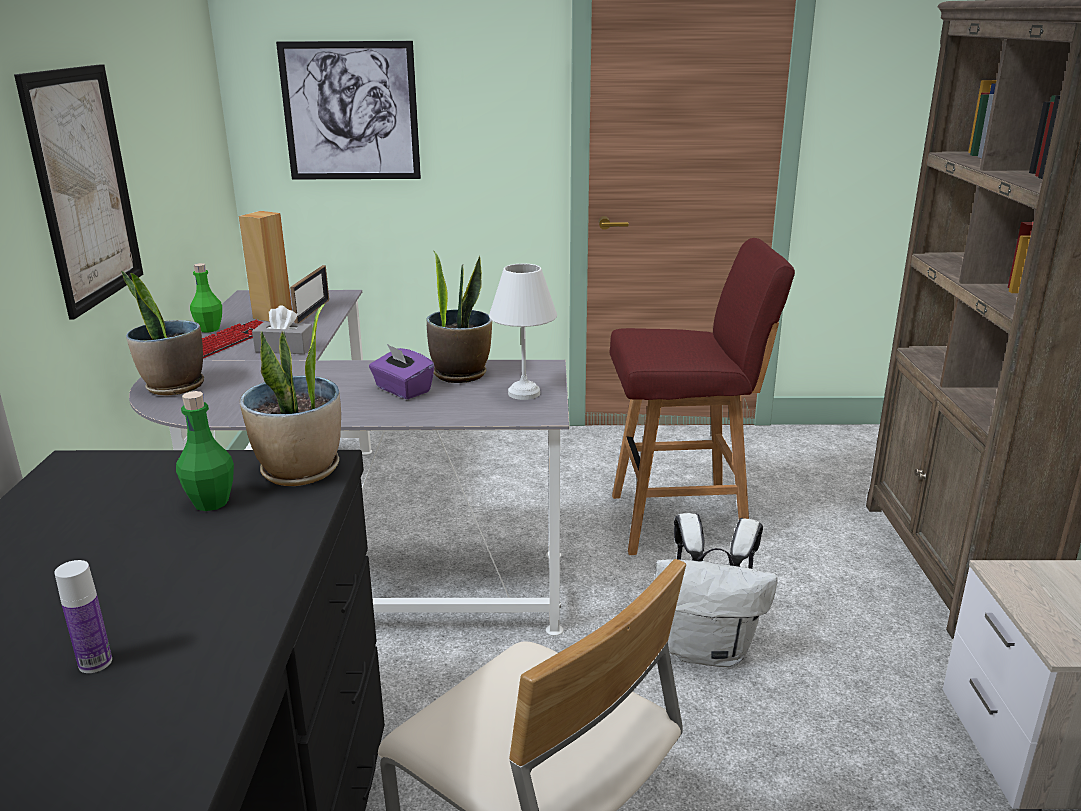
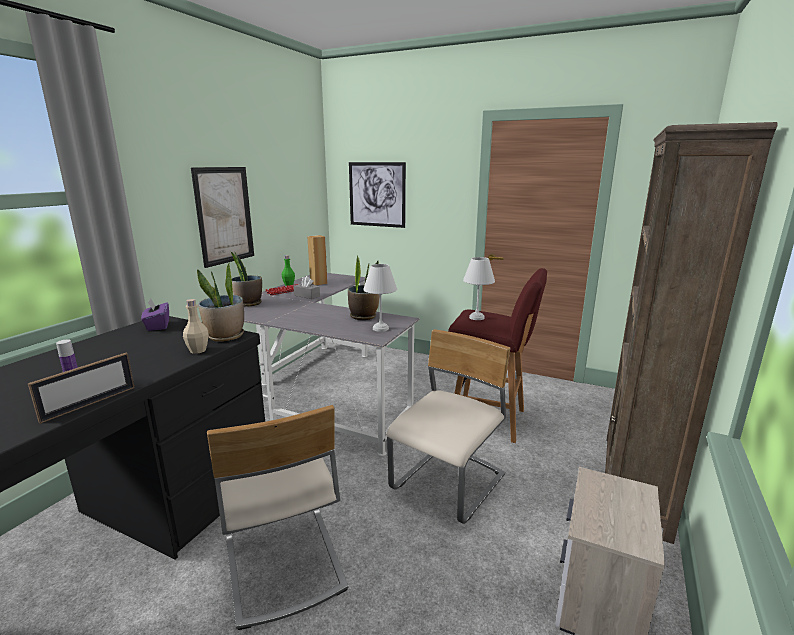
camera: 25 degrees right, 5 degrees down
(211, 502) = (181, 341): green bottle -> none
(287, 515) = (198, 350): none -> beige bottle
(312, 312) = (336, 283): picture frame -> picture frame (90, 403)
(402, 390) = (331, 319): purple tissue box -> purple tissue box (157, 326)
(660, 343) = (476, 318): none -> white table lamp
(707, 649) = (449, 484): white backpack -> beige chair

